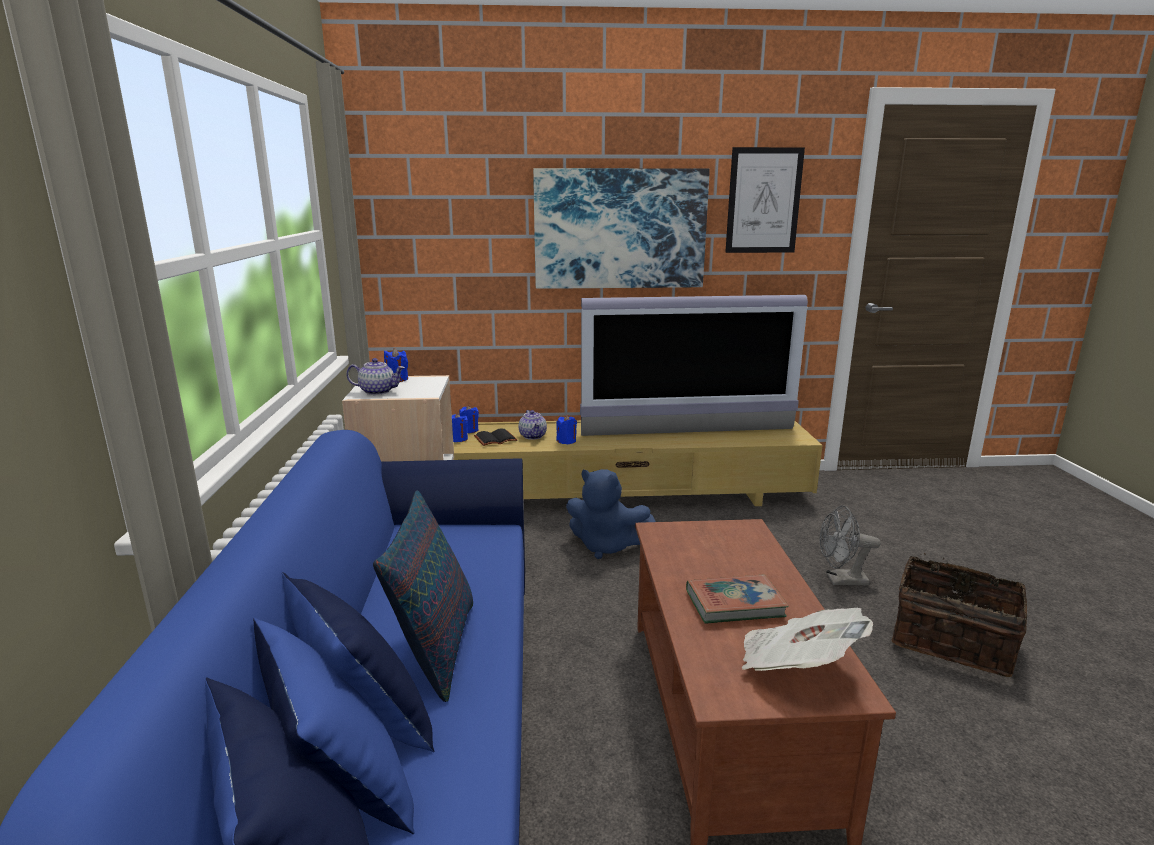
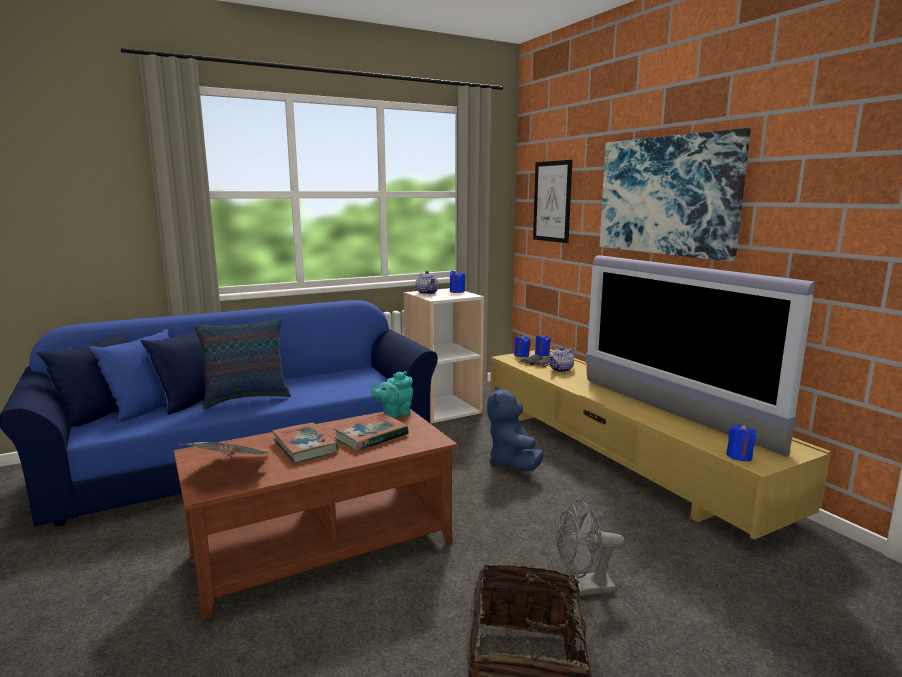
camera: 65 degrees right, 5 degrees down
(566, 441) = (568, 379): blue candle -> blue candle (739, 456)
(656, 533) = (394, 414): none -> turquoise teapot
(722, 558) = (371, 436): none -> book
(763, 201) = (815, 161): picture -> picture (552, 201)
(840, 580) = (583, 588): grey fan -> grey fan turned 75 degrees counterclockwise

